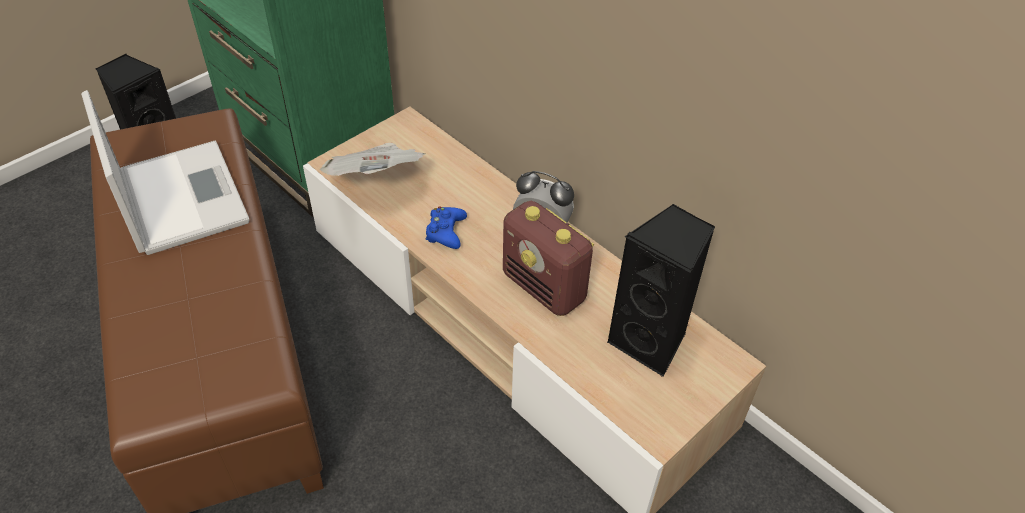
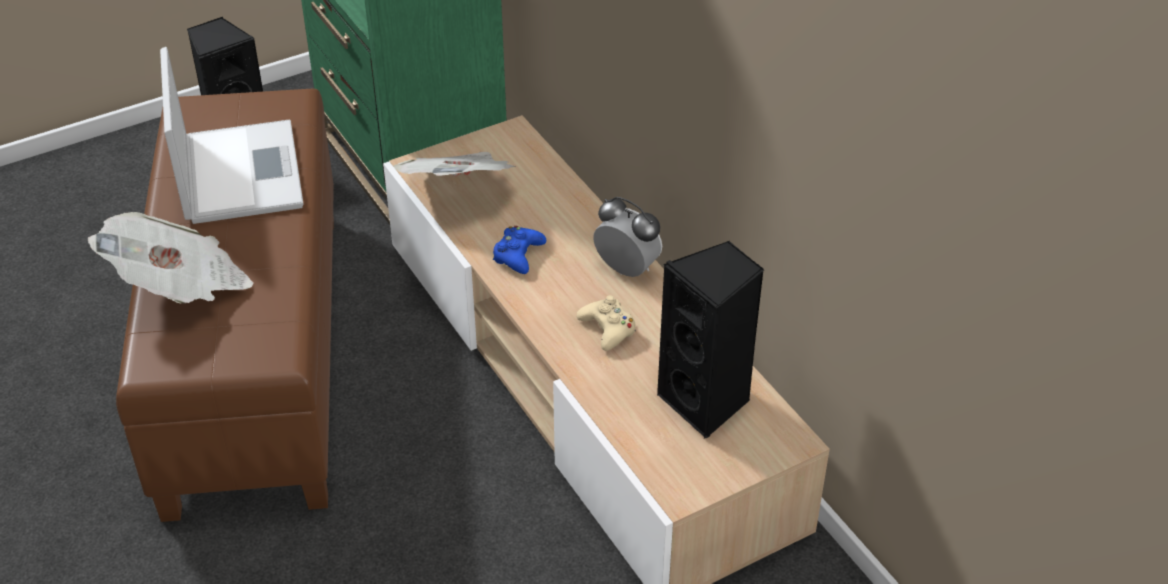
camera: 15 degrees right, 5 degrees down
(150, 322) = (180, 287): none -> newspaper
(544, 287) = (608, 329): radio -> beige game controller

